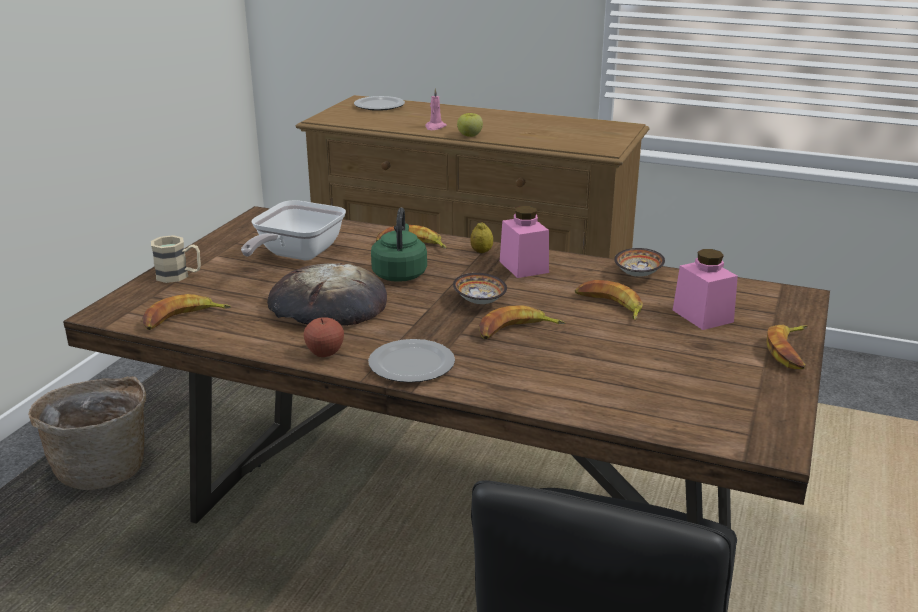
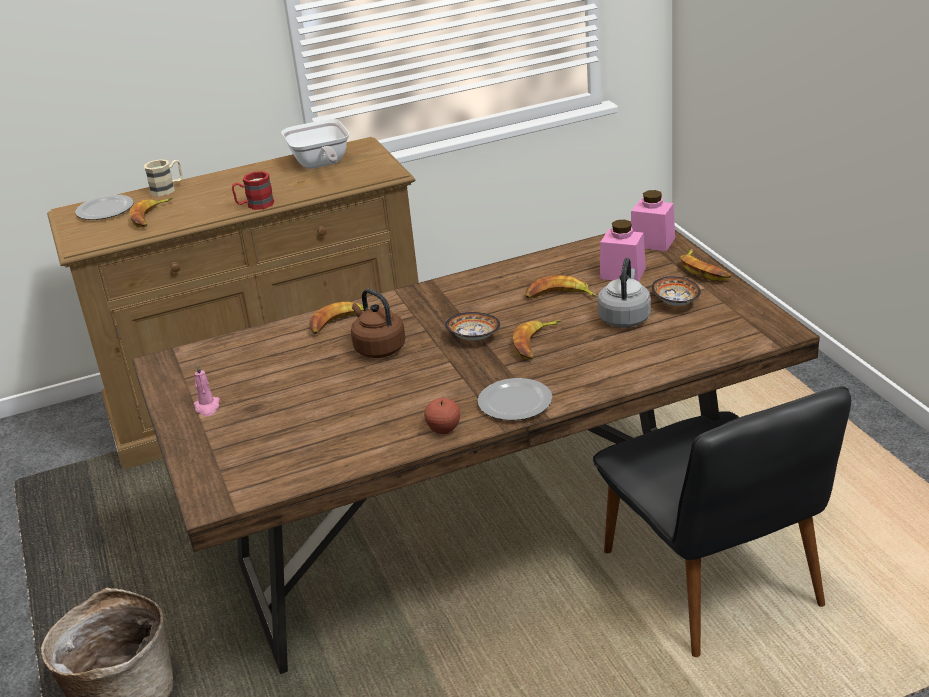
camera: 40 degrees left, 5 degrees up
(179, 276) = (204, 444): beige mug -> beige mug (167, 189)
(183, 319) = (287, 470): banana -> banana (151, 217)
(295, 255) = (266, 378): frying pan -> frying pan (320, 164)
(327, 305) = (375, 399): bread -> none
(400, 274) = (378, 348): green kettle -> brown kettle
(435, 127) = (207, 210): pink candle -> pink candle (207, 407)
(470, 135) = (255, 205): apple -> red mug
(481, 252) = (403, 301): lemon -> none
(524, 267) = (454, 297): pink jar -> pink jar (652, 242)
(633, 351) = (625, 318): none -> grey kettle
(636, 275) = (536, 265): bowl -> bowl (675, 303)

